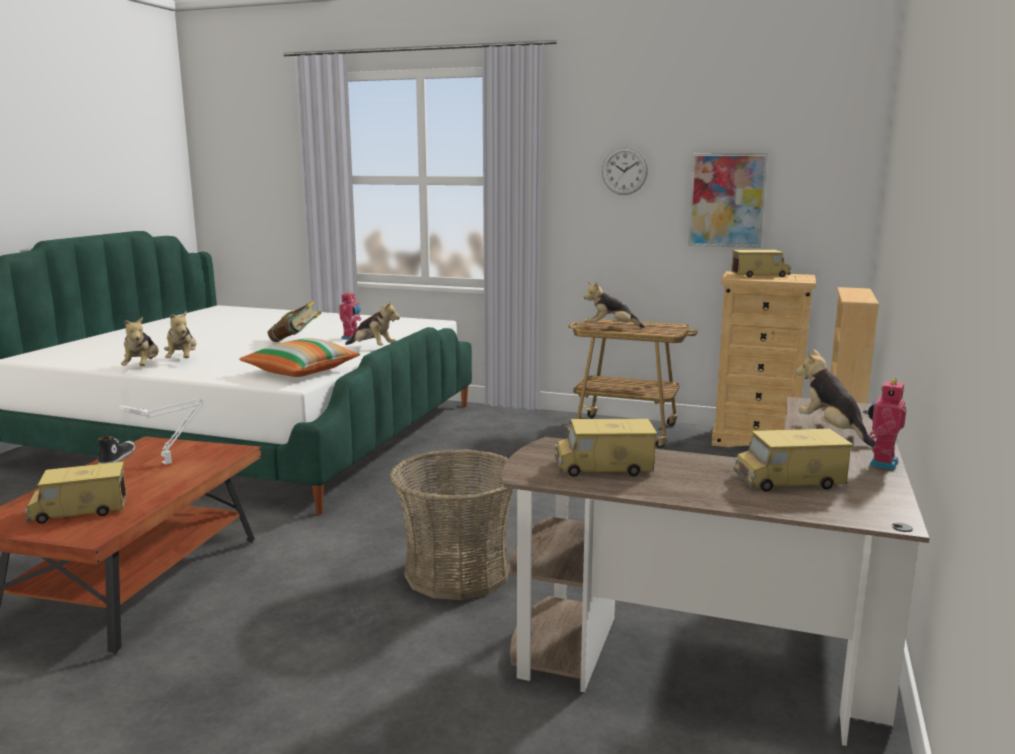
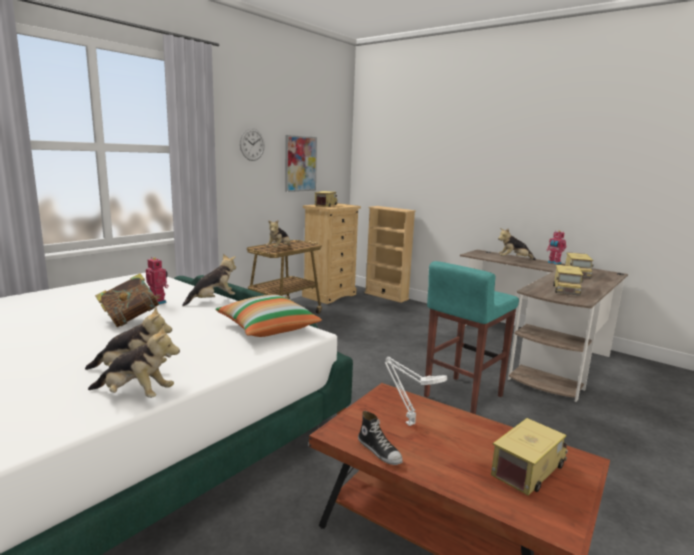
camera: 70 degrees left, 0 degrees up
(79, 511) = (528, 470): toy truck -> toy truck turned 135 degrees counterclockwise
(117, 458) = (379, 451): shoe -> shoe turned 150 degrees counterclockwise
(457, 573) = (462, 396): basket -> turquoise stool

